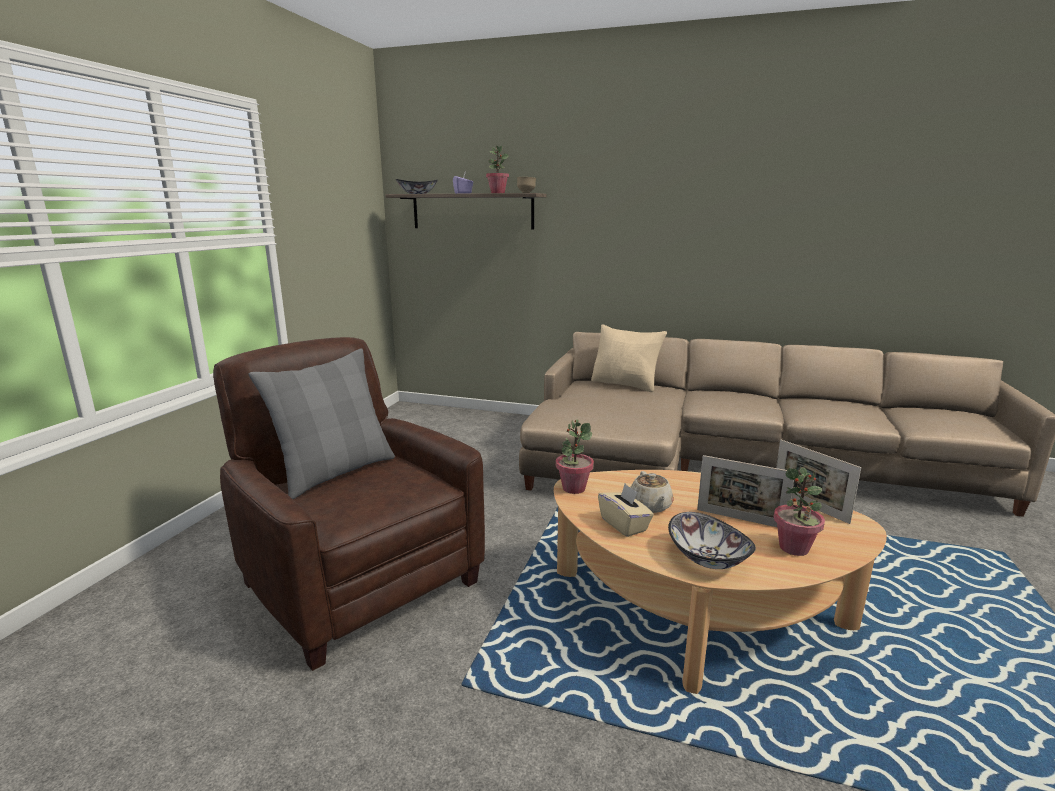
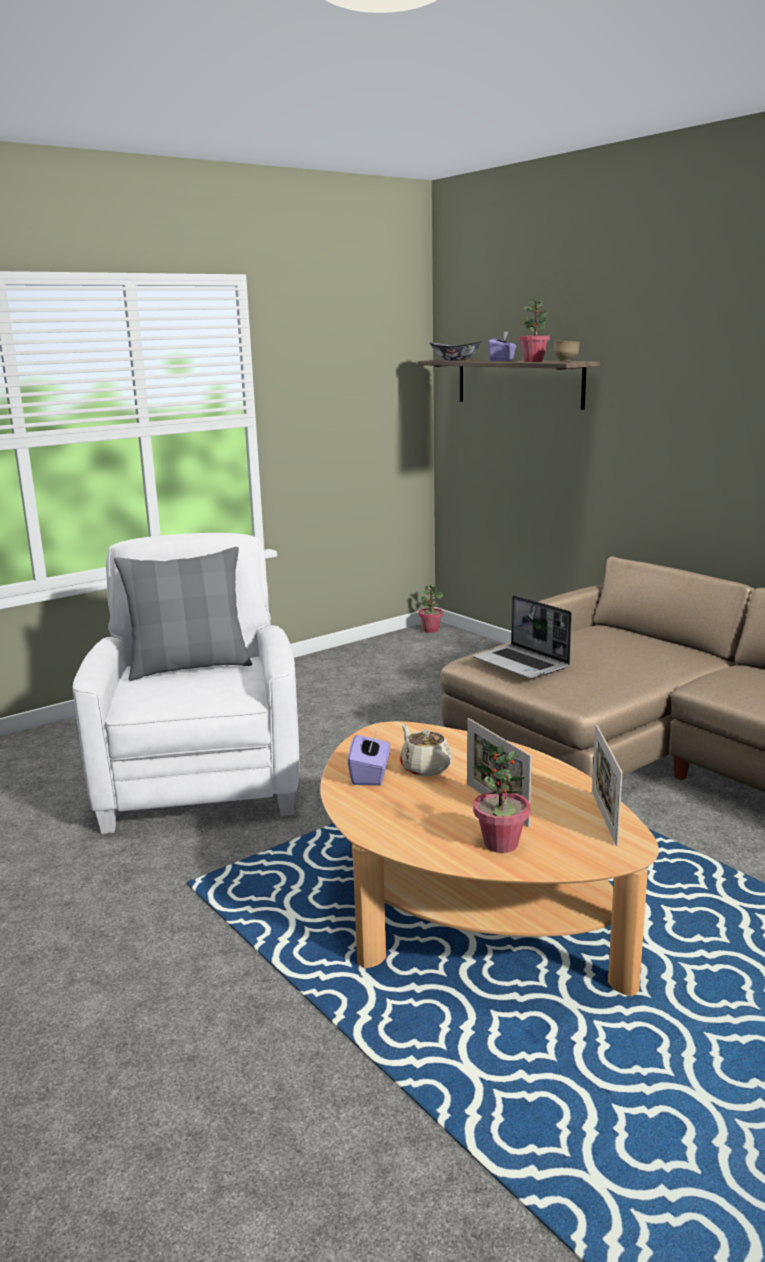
camera: 35 degrees right, 0 degrees up
(359, 581) = (201, 782): brown armchair -> white armchair
(573, 488) = (379, 733): potted plant -> potted plant (430, 630)
(584, 414) = (522, 663): none -> laptop
(624, 524) = (370, 775): beige tissue box -> purple tissue box
(625, 384) = (645, 639): beige pillow -> none
(650, 506) = (425, 768): beige teapot -> beige teapot turned 120 degrees clockwise
(708, 558) = (396, 824): bowl -> none

